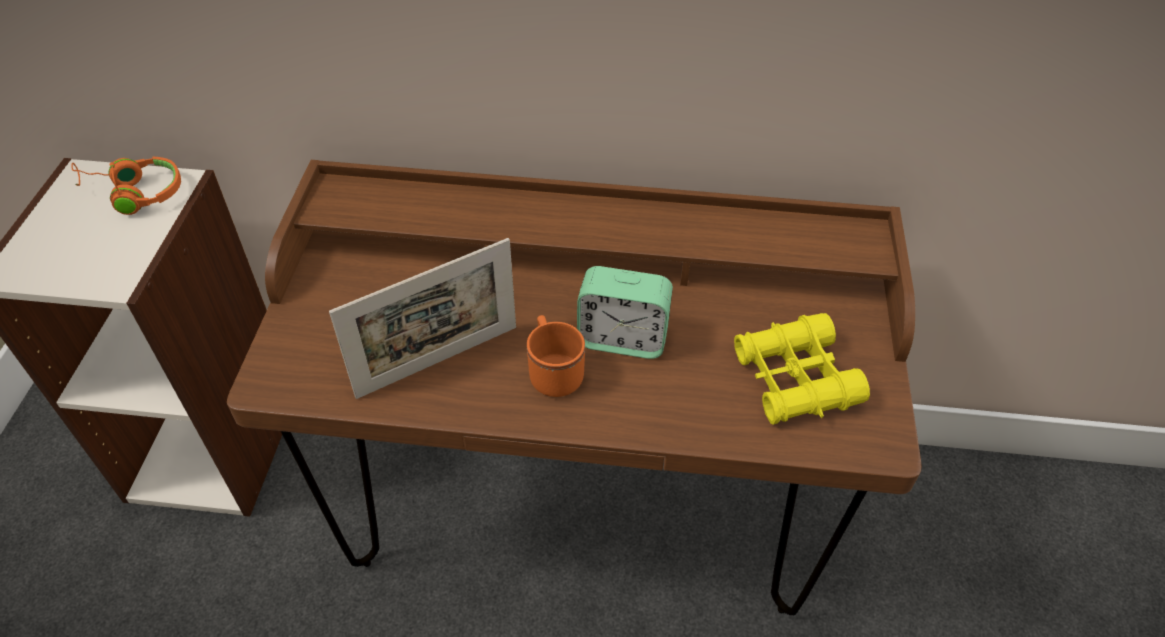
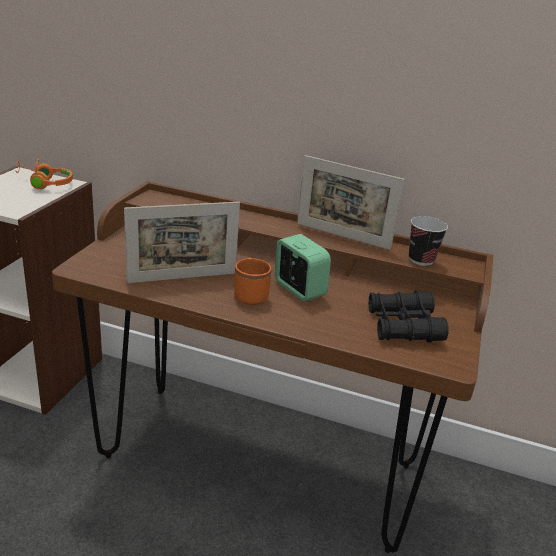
camera: 10 degrees right, 20 degrees down
(622, 339) = (299, 289): alarm clock -> alarm clock turned 150 degrees counterclockwise
(664, 217) = (342, 236): none -> picture frame
(795, 379) = (403, 326): yellow binoculars -> black binoculars
(796, 245) = (421, 260): none -> cup

